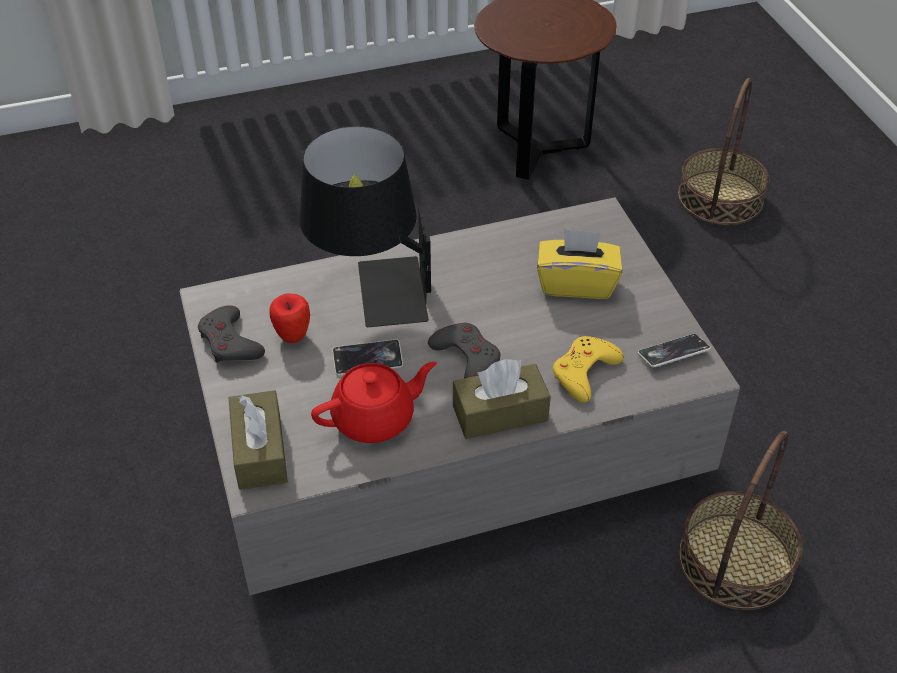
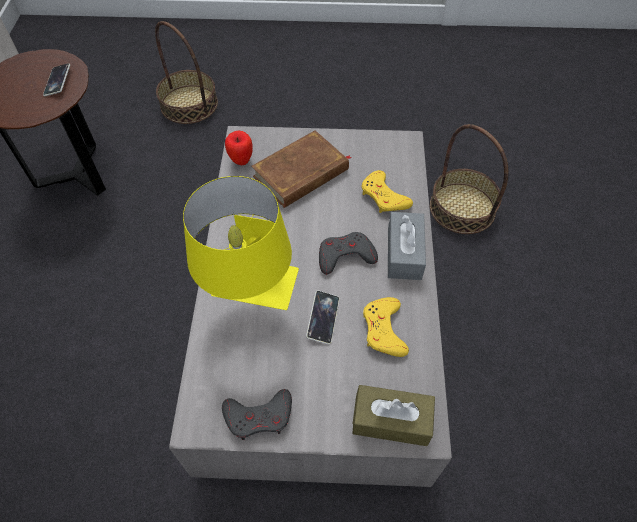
camera: 70 degrees left, 10 degrees up
(293, 336) = (273, 365): apple -> apple (241, 160)
(371, 293) = (251, 296): black table lamp -> yellow table lamp
(375, 419) = (384, 330): red teapot -> yellow game controller
(500, 413) = (404, 253): brown tissue box -> grey tissue box
(576, 283) = (301, 173): yellow tissue box -> brown book
(673, 354) = (385, 149): phone -> phone (58, 82)

